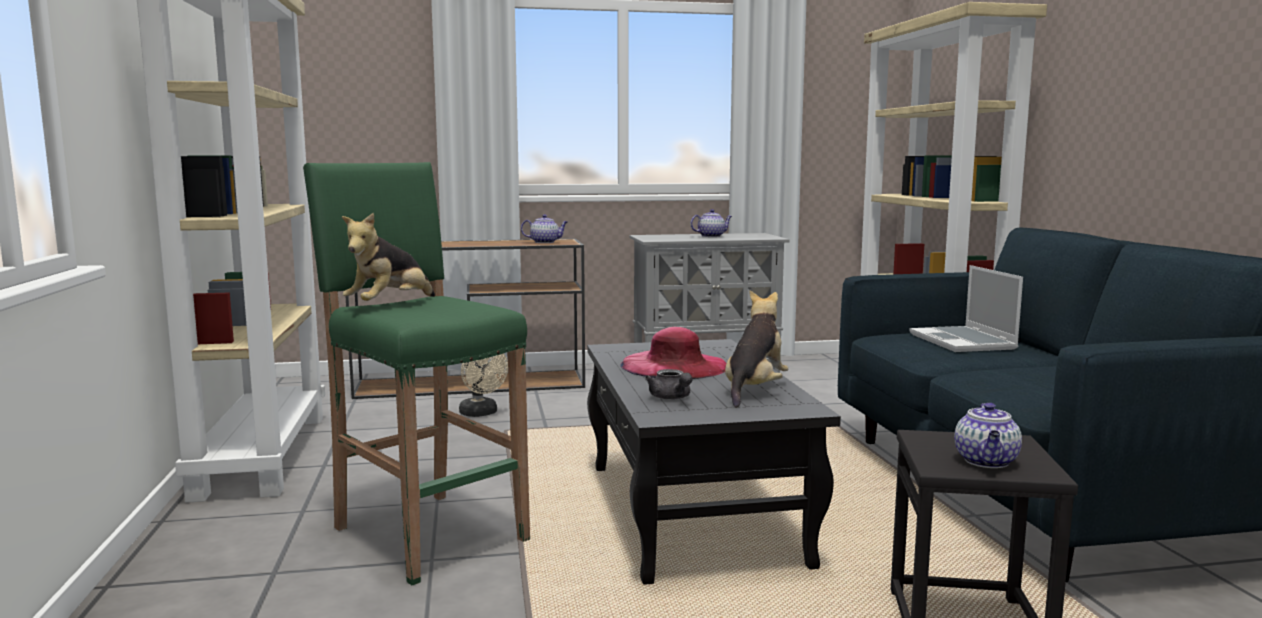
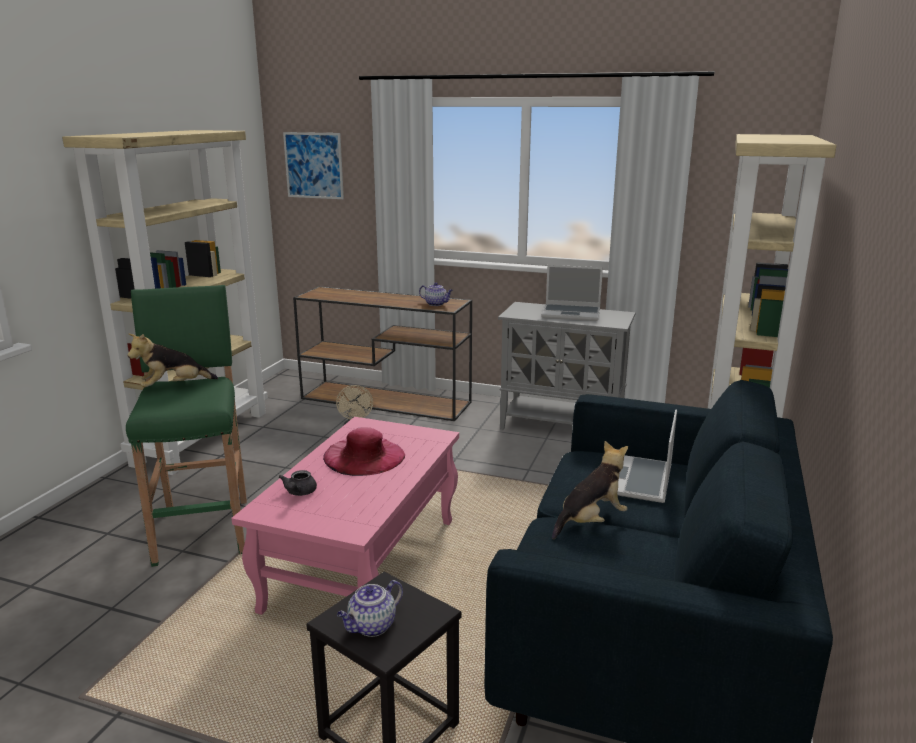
camera: 30 degrees right, 10 degrees up
(333, 81) = (313, 165): none -> picture
(693, 514) = (362, 565): black coffee table -> pink coffee table
(711, 236) = (572, 314): teapot -> laptop
(754, 390) = (363, 499): plush toy -> plush toy (590, 521)

